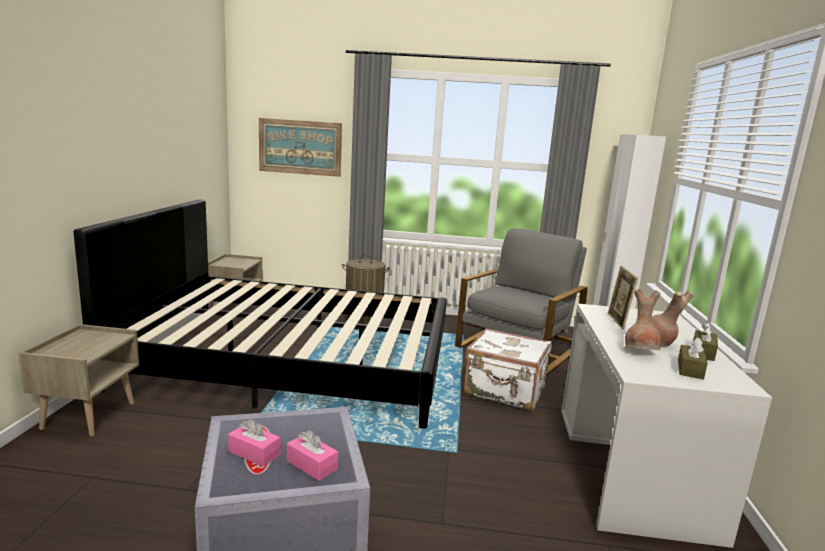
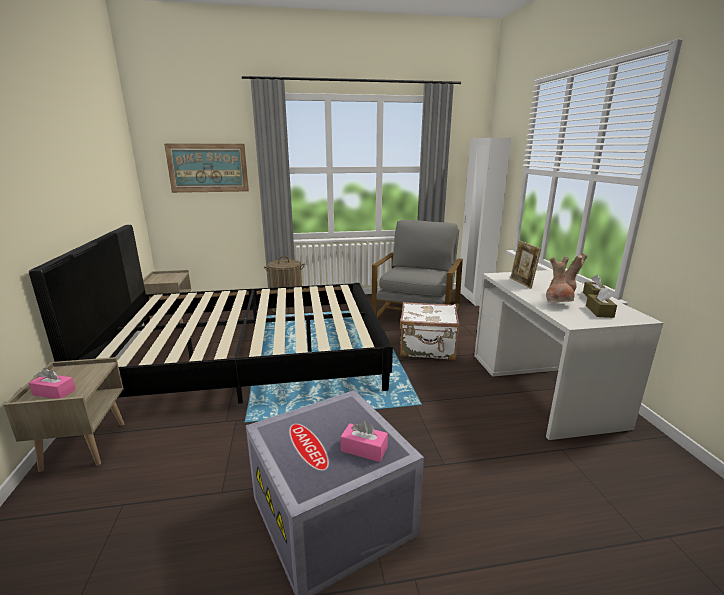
camera: 15 degrees left, 5 degrees up
(254, 453) = (308, 451): pink tissue box -> pink tissue box (54, 392)

